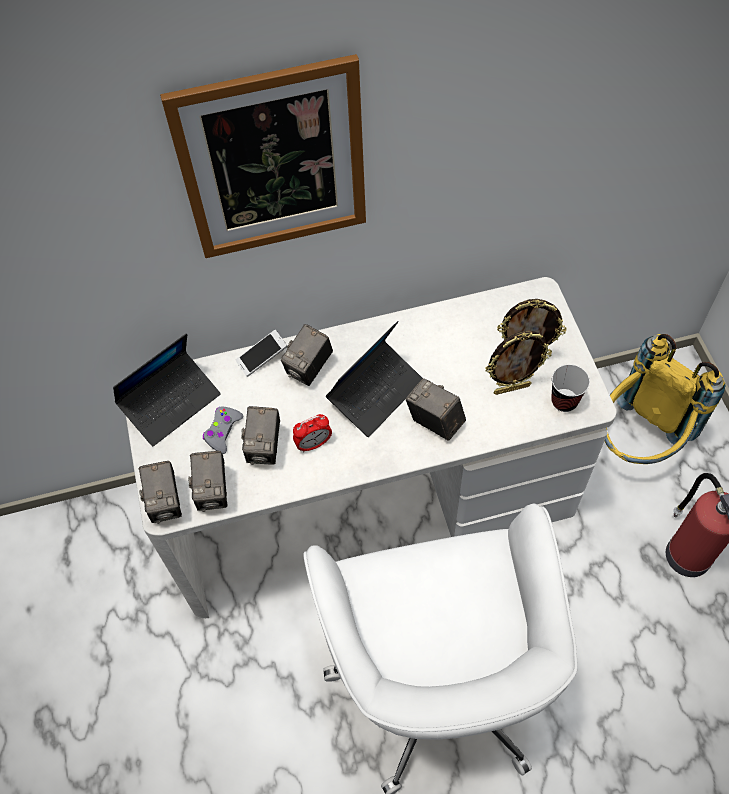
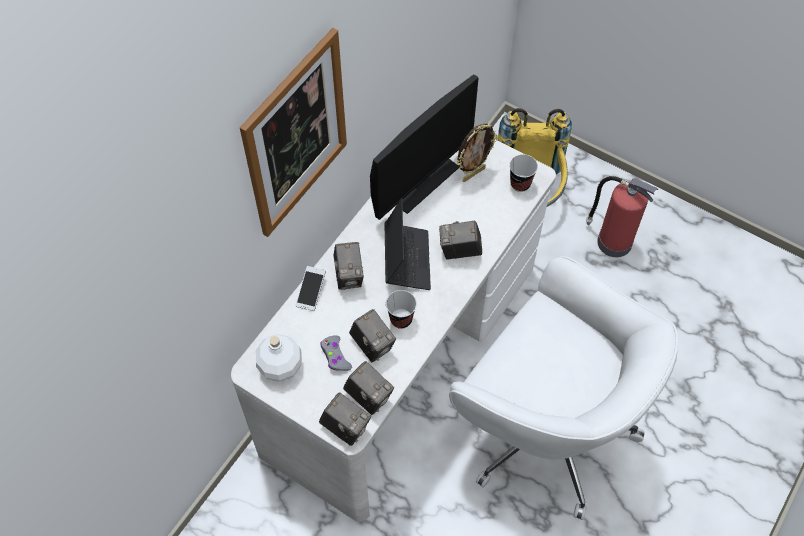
camera: 45 degrees left, 0 degrees up
(171, 403) = (280, 365): laptop -> white bottle
(313, 444) = (401, 319): alarm clock -> cup
(466, 327) = (420, 180): none -> monitor
(511, 388) = (483, 198): picture frame -> none

